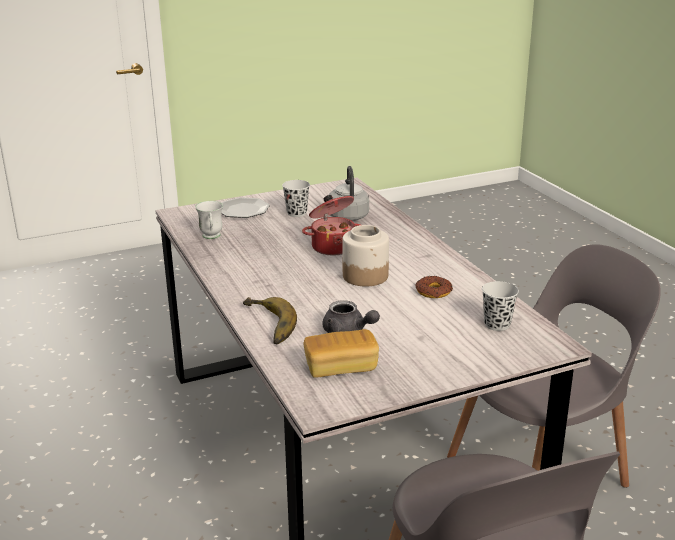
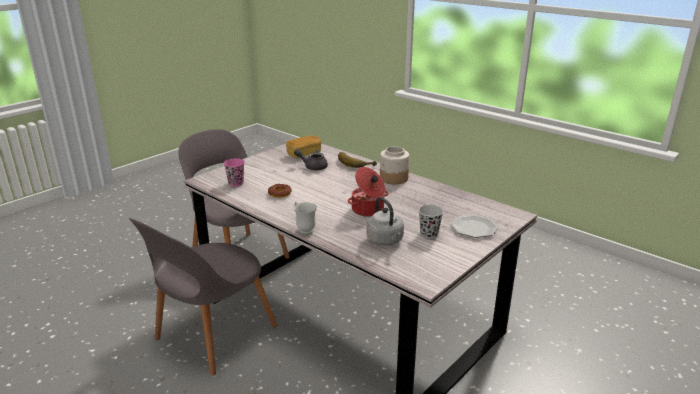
camera: 155 degrees right, 0 degrees up
(211, 237) = (457, 200): white mug -> white mug (303, 229)
(365, 276) = (328, 195): jar -> jar (393, 179)
(497, 324) = (236, 183): black cup -> pink cup

